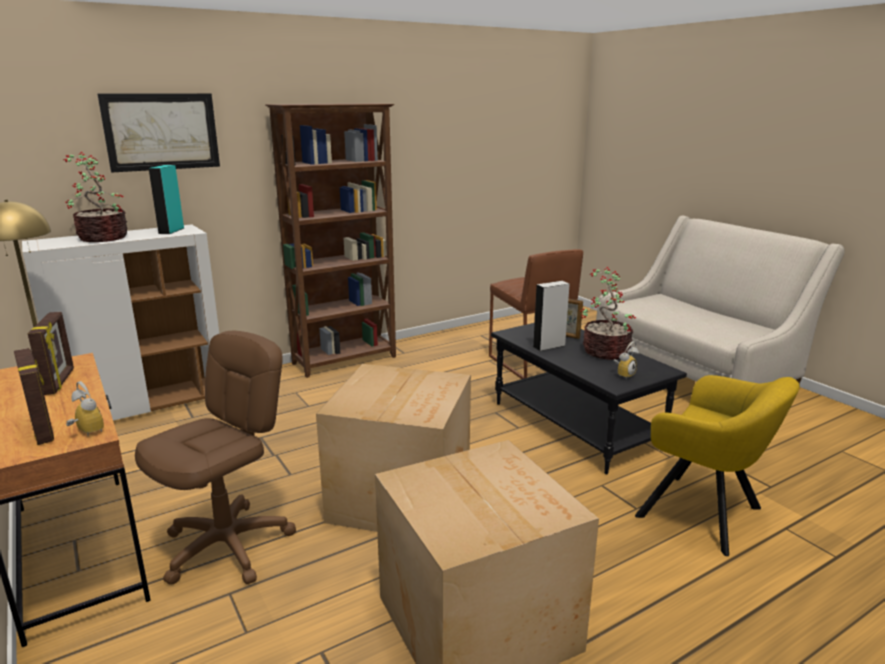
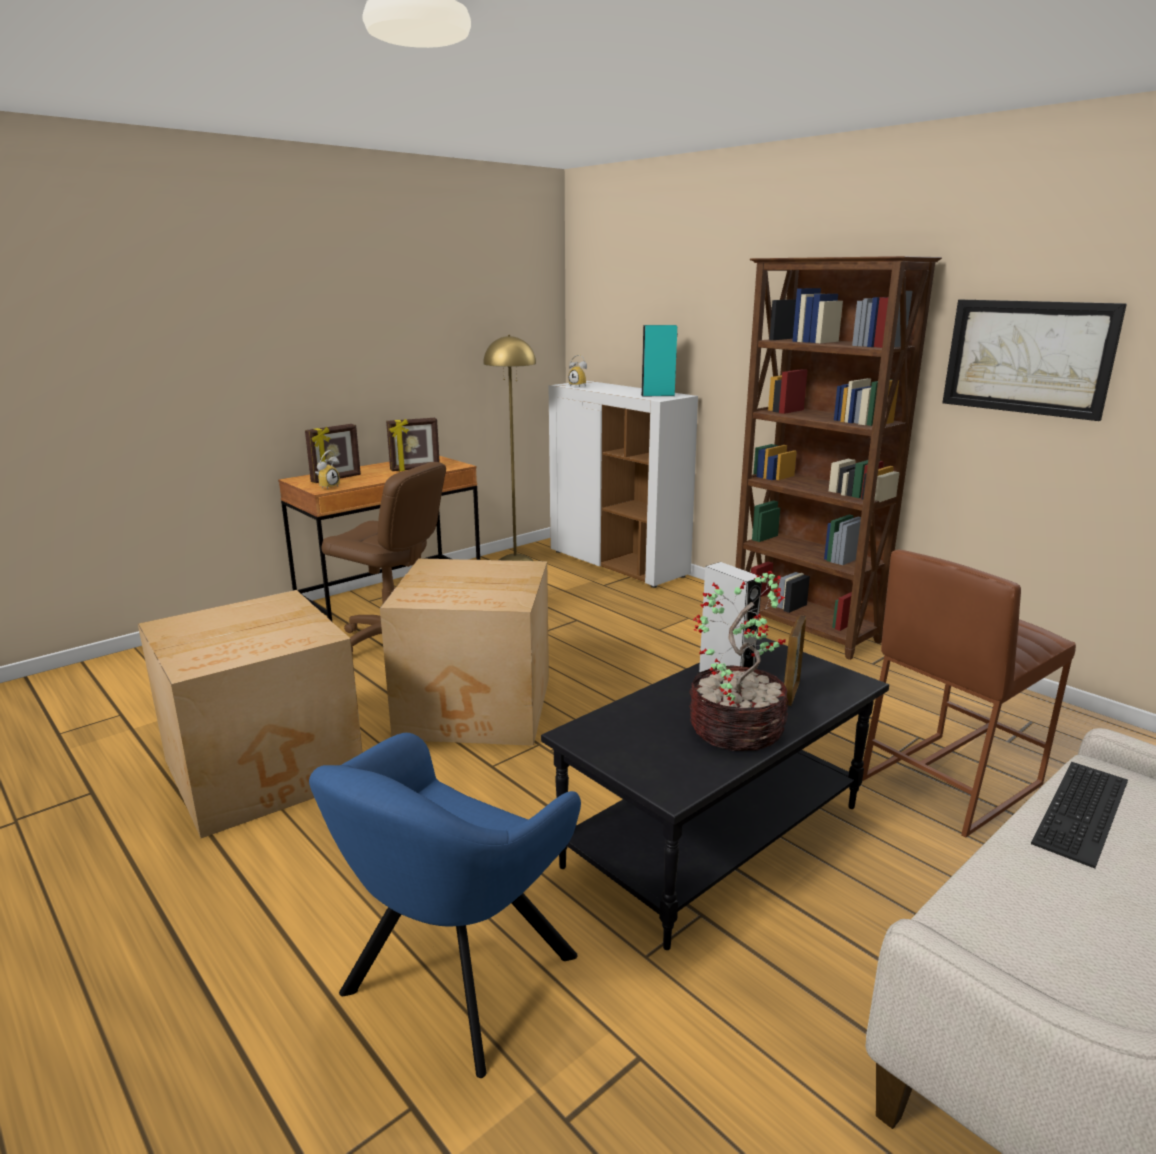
camera: 80 degrees right, 0 degrees up
(102, 237) = (611, 388): potted plant -> none
(161, 131) = (691, 289): picture -> picture (1028, 357)
(623, 374) = (629, 743): alarm clock -> alarm clock (579, 386)
(655, 312) = (1085, 813): none -> keyboard
(706, 515) = (451, 983): yellow armchair -> blue armchair

